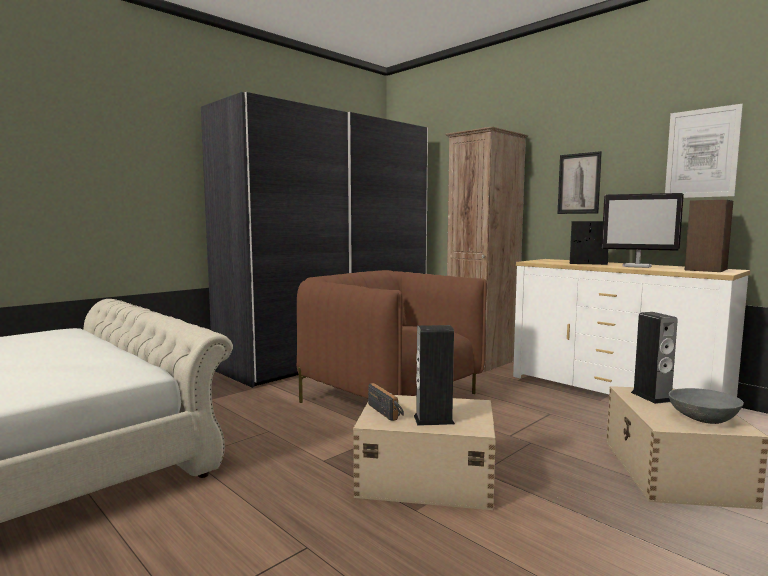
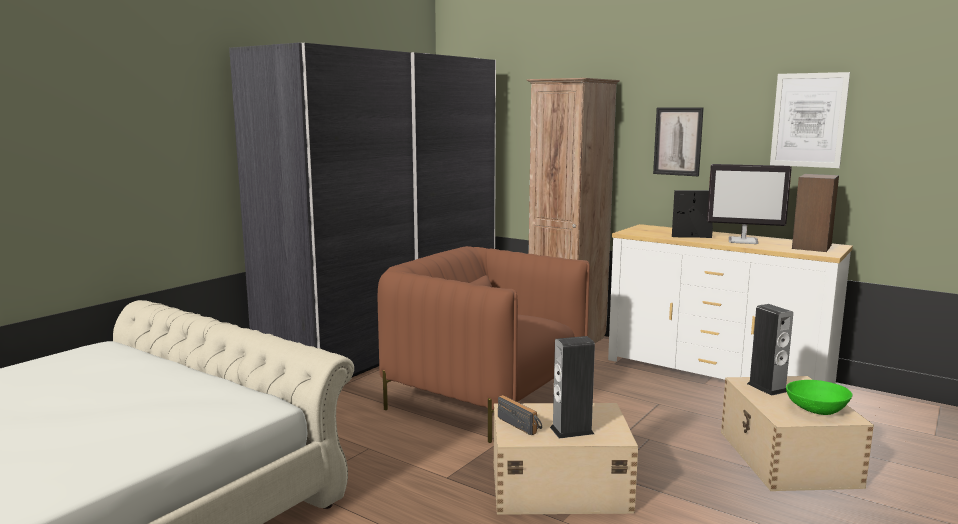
camera: 10 degrees left, 5 degrees up
(704, 419) = (817, 409): grey bowl -> green bowl

